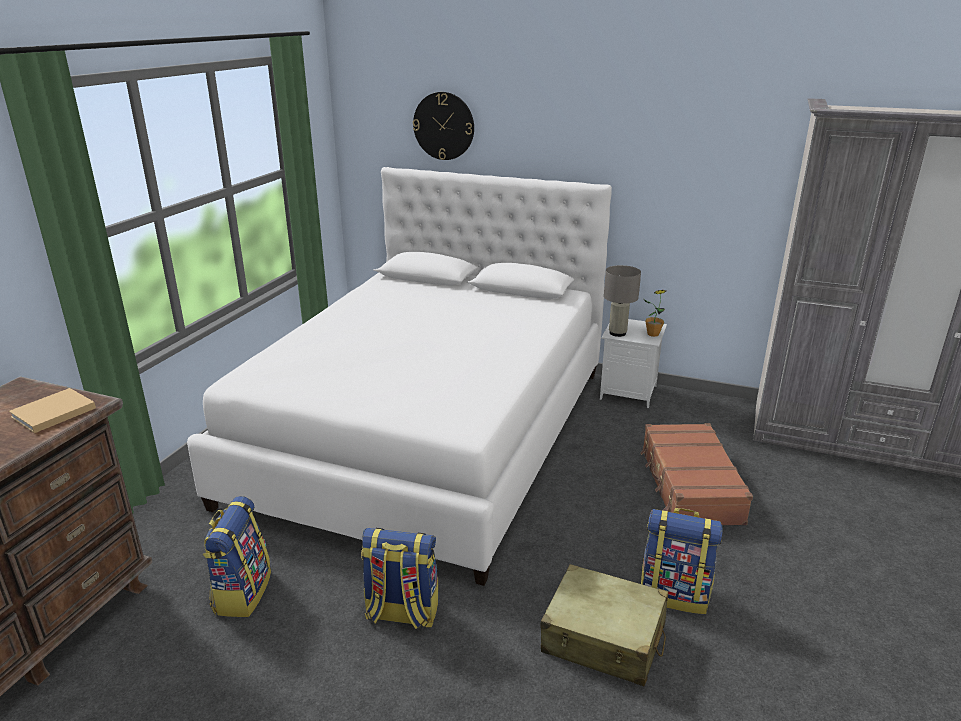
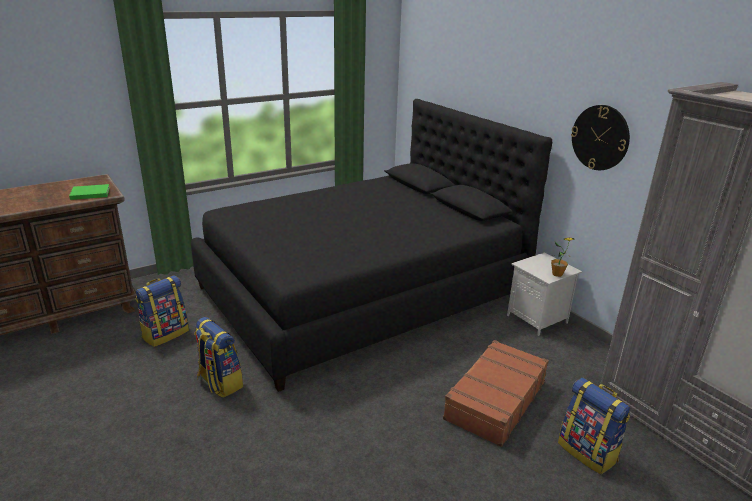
camera: 35 degrees right, 0 degrees up
(51, 413) = (89, 193): beige book -> green book
(430, 432) = (362, 292): white bed -> black bed
(444, 126) = (456, 73): wall clock -> wall clock (600, 137)
(604, 638) = (304, 458): beige suitcase -> none
(617, 333) = (528, 264): grey table lamp -> none
(675, 594) = (384, 460): backpack -> backpack (588, 452)

